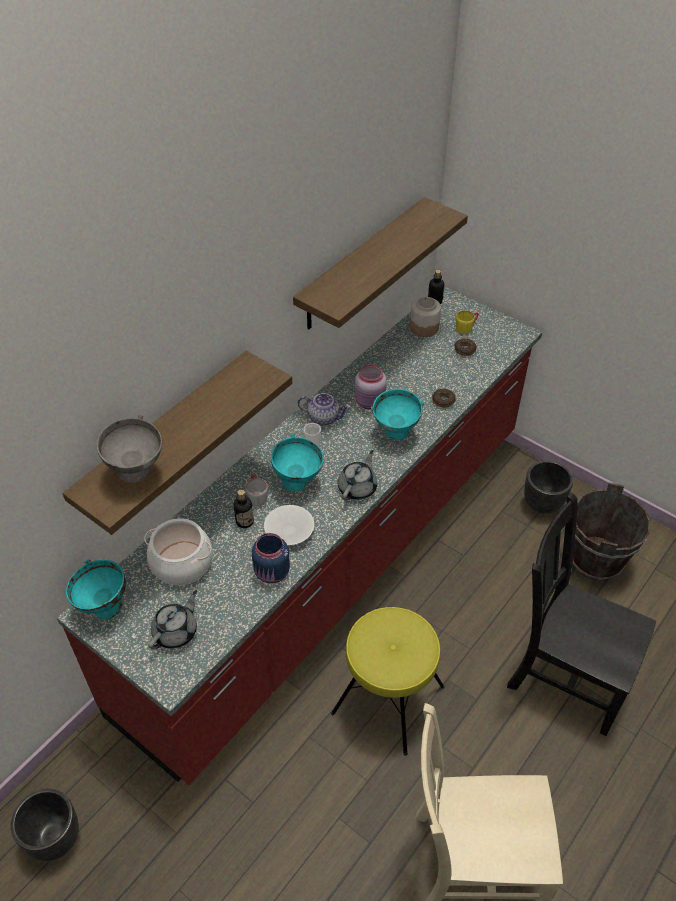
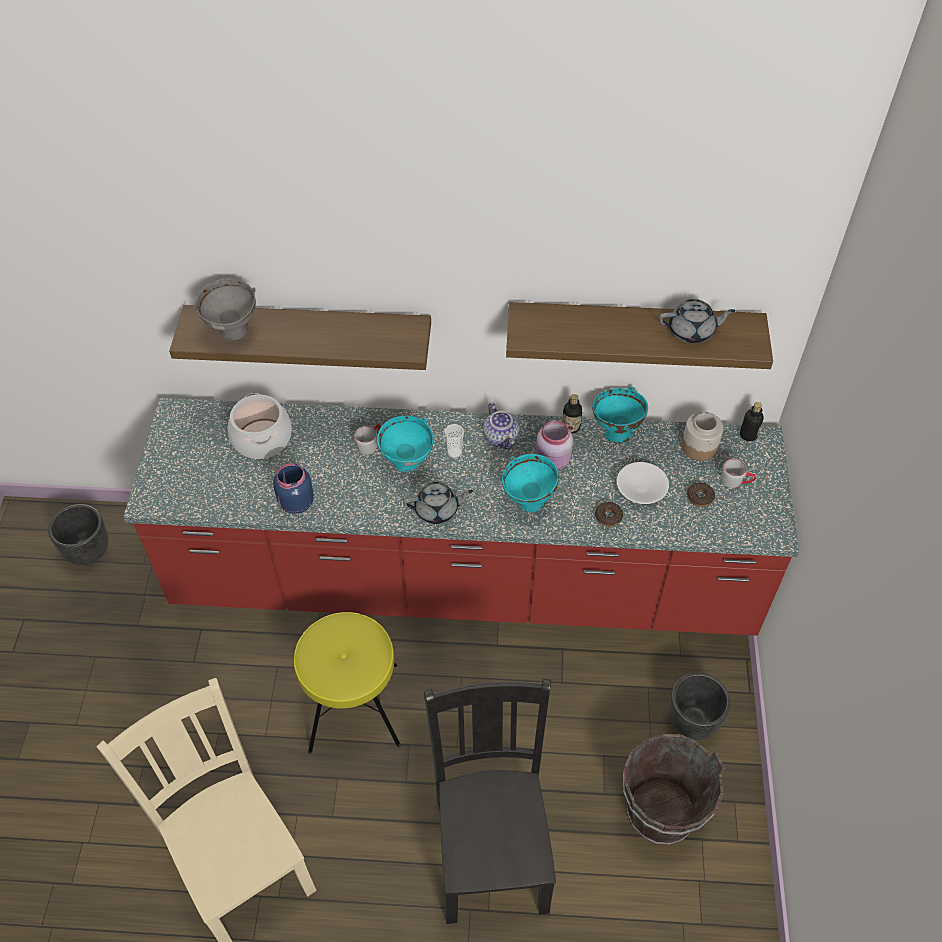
camera: 55 degrees right, 5 degrees up
(104, 609) = (185, 420): turquoise bowl -> turquoise bowl (615, 434)
(176, 631) = (195, 476): grey teapot -> grey teapot (692, 331)
(244, 521) = (335, 453): bottle -> bottle (570, 427)
(289, 532) = (348, 490): white bowl -> white bowl (640, 490)
(466, 327) = (736, 481): yellow mug -> grey mug

